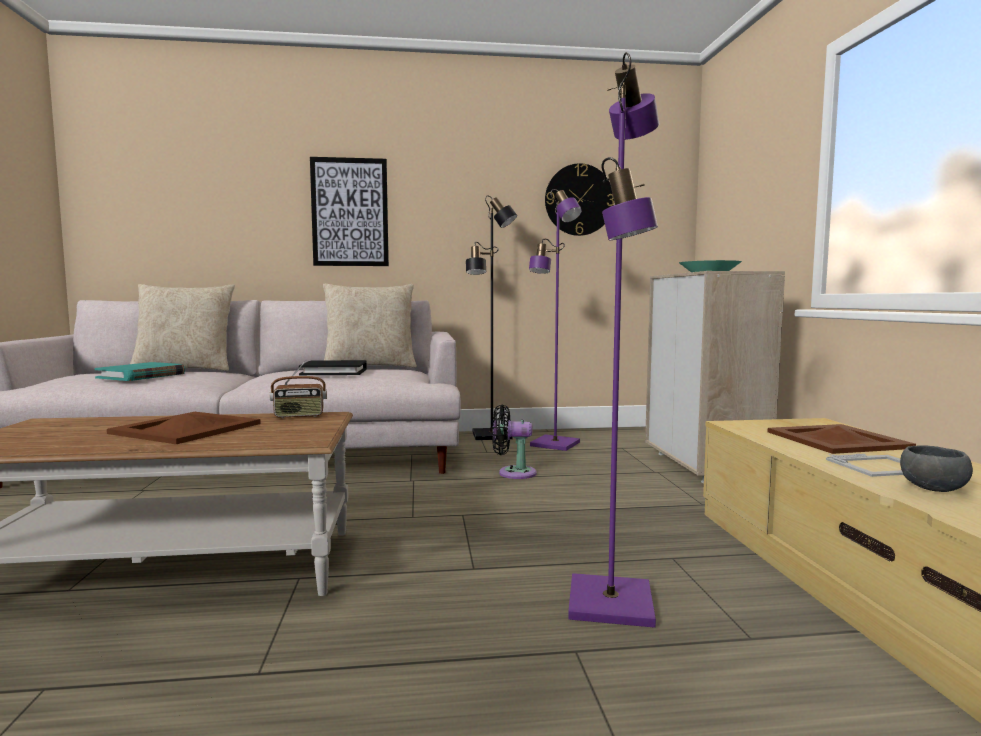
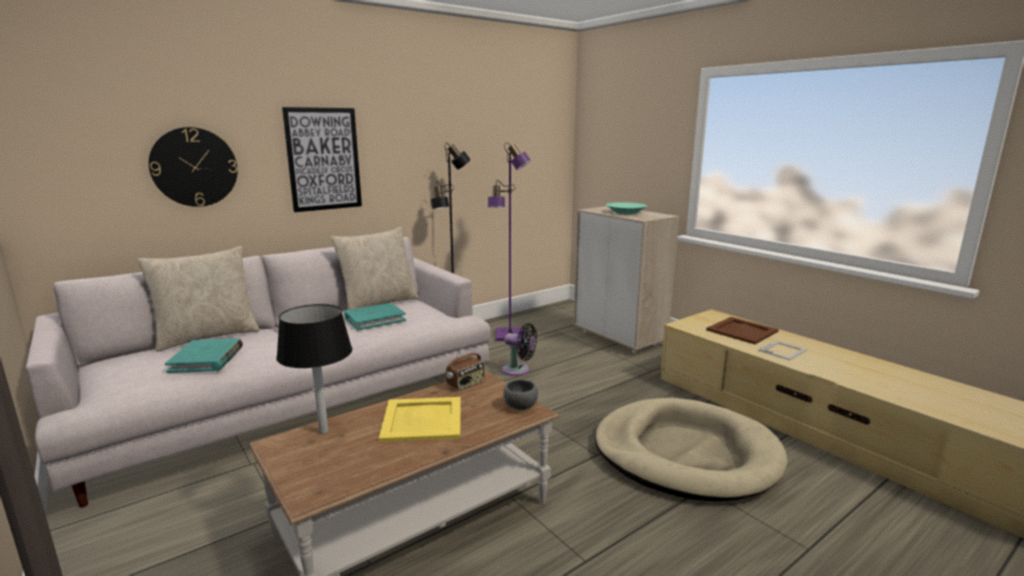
camera: 30 degrees left, 10 degrees up
(91, 421) = (323, 431): none -> black table lamp
(186, 429) = (423, 419): brown tray -> yellow tray
(334, 372) = (375, 319): black book -> turquoise book
(513, 473) = (518, 370): black fan -> black fan turned 135 degrees counterclockwise
(579, 200) = (502, 139): wall clock -> wall clock (194, 167)
(610, 602) = (685, 454): purple floor lamp -> beige dog bed
(931, 488) = (817, 363): grey bowl -> grey bowl (519, 406)

